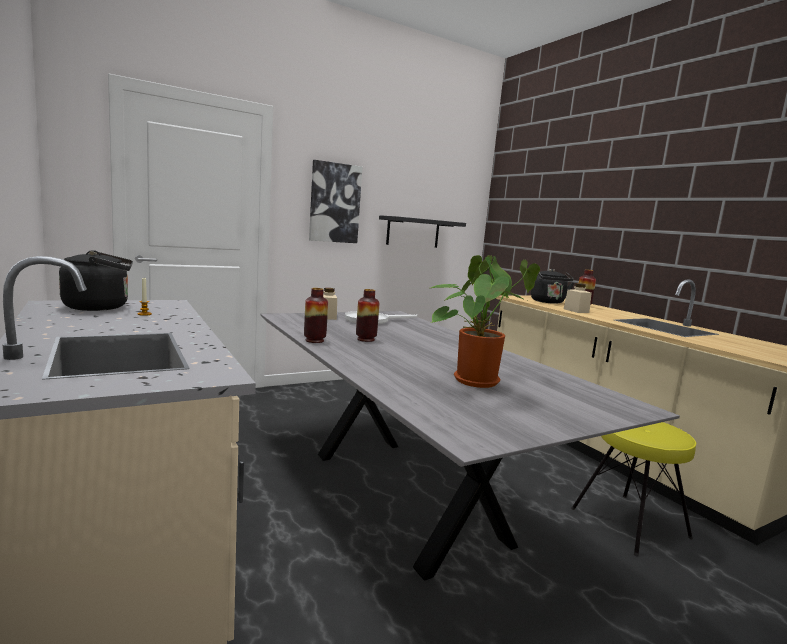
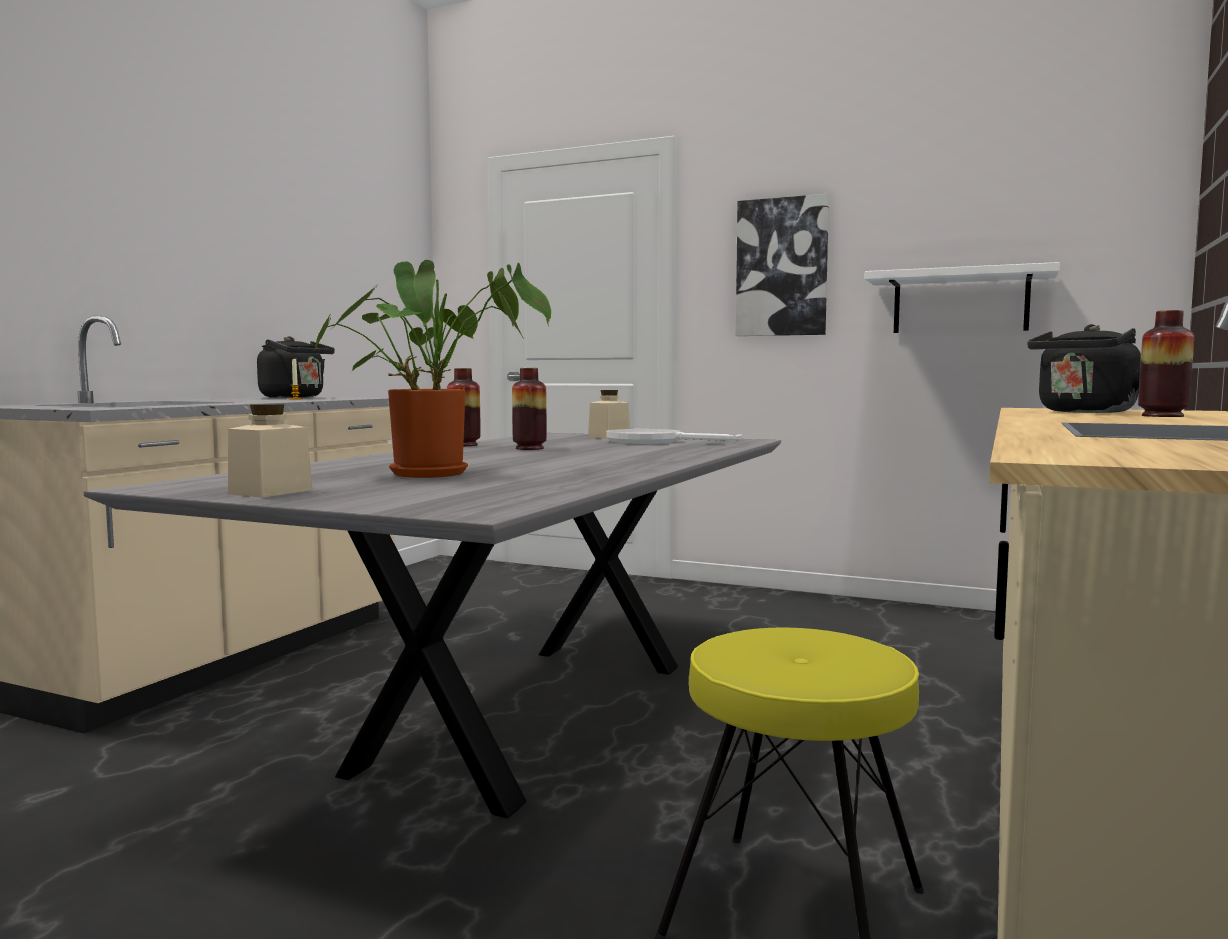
camera: 55 degrees right, 5 degrees down
(413, 232) = (960, 303): black shelf -> white shelf
(576, 311) = (1055, 416): beige jar -> beige jar (270, 492)

